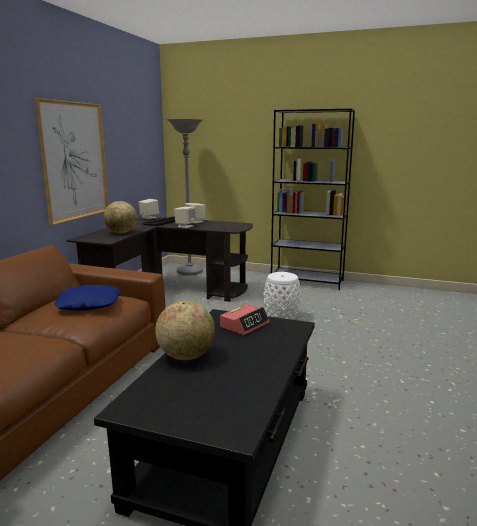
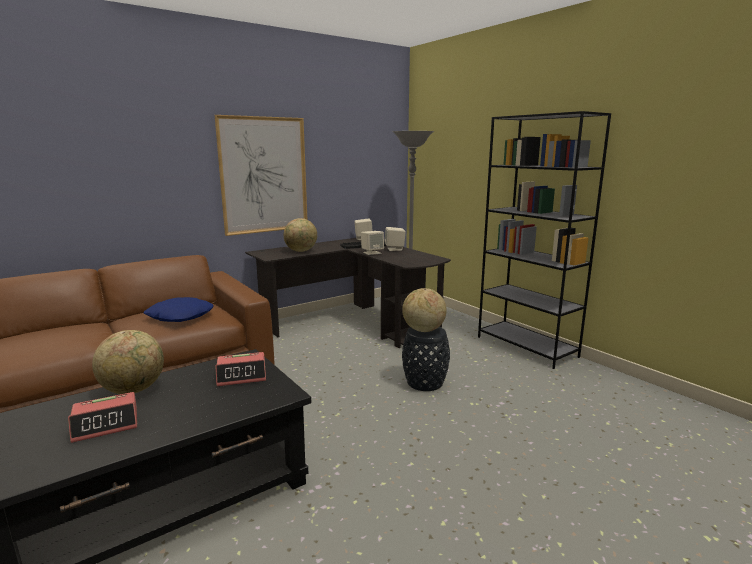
camera: 35 degrees right, 0 degrees up
(221, 379) = (106, 424): none -> alarm clock
(280, 276) = (423, 330): none -> globe
(281, 317) = (424, 383): white stool -> black stool

